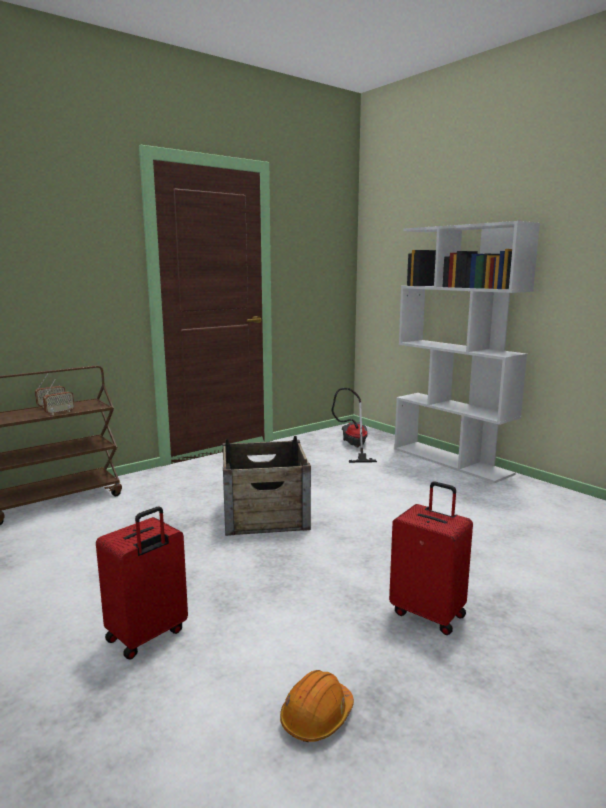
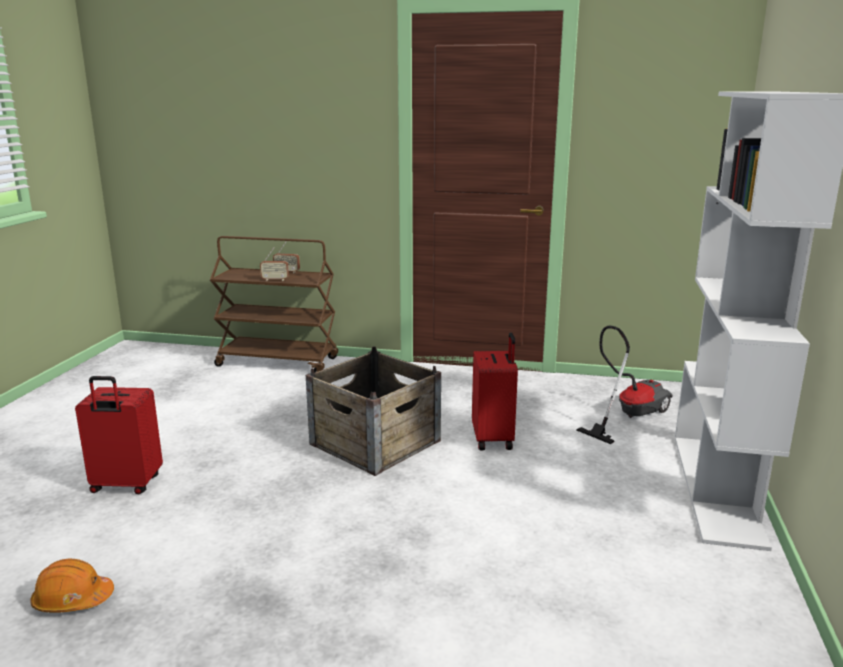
camera: 50 degrees right, 5 degrees up
(429, 613) = (282, 603): red suitcase -> red suitcase (494, 439)

